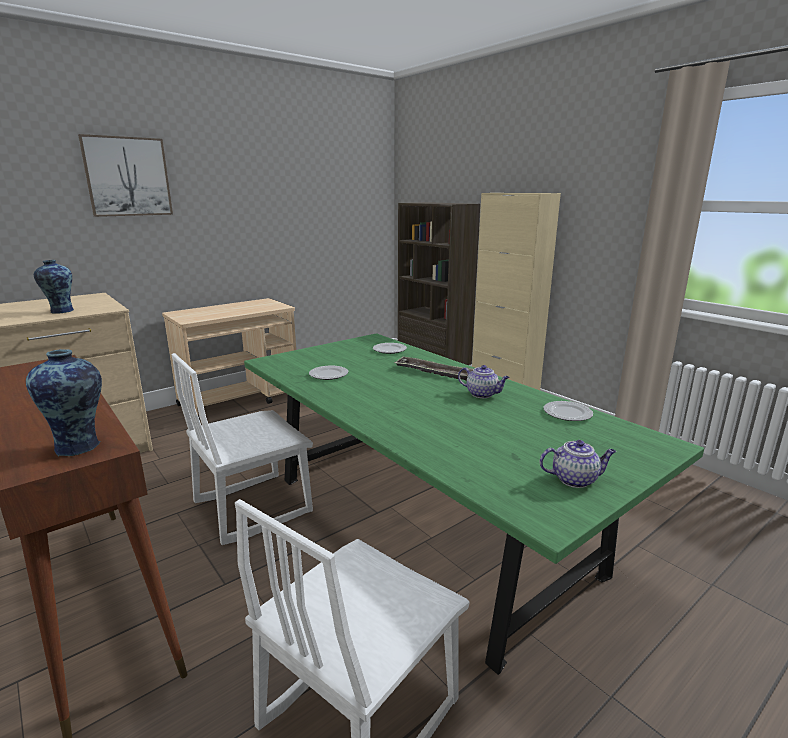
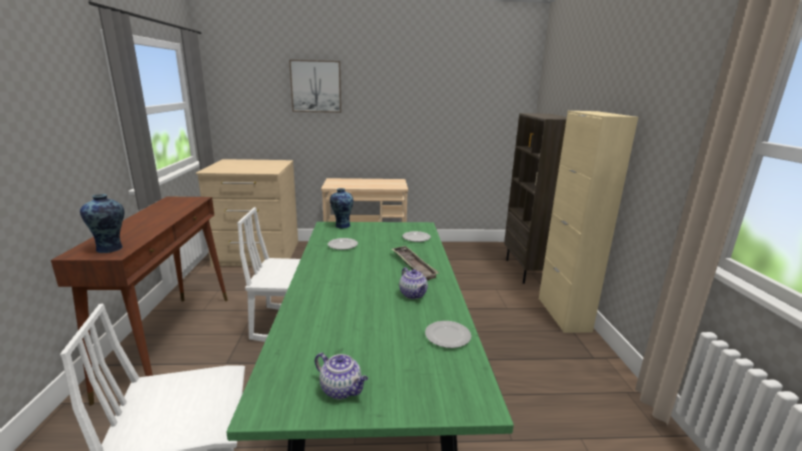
camera: 35 degrees right, 0 degrees up
(61, 311) = (248, 169): vase -> vase (342, 225)

